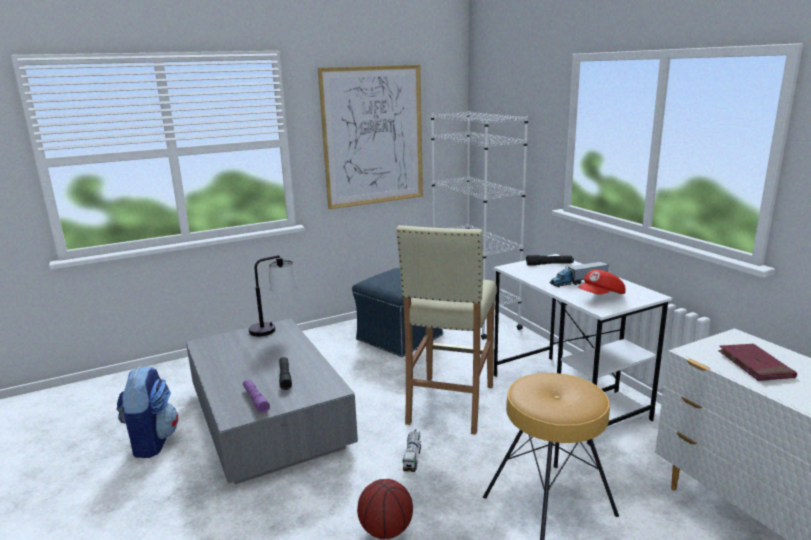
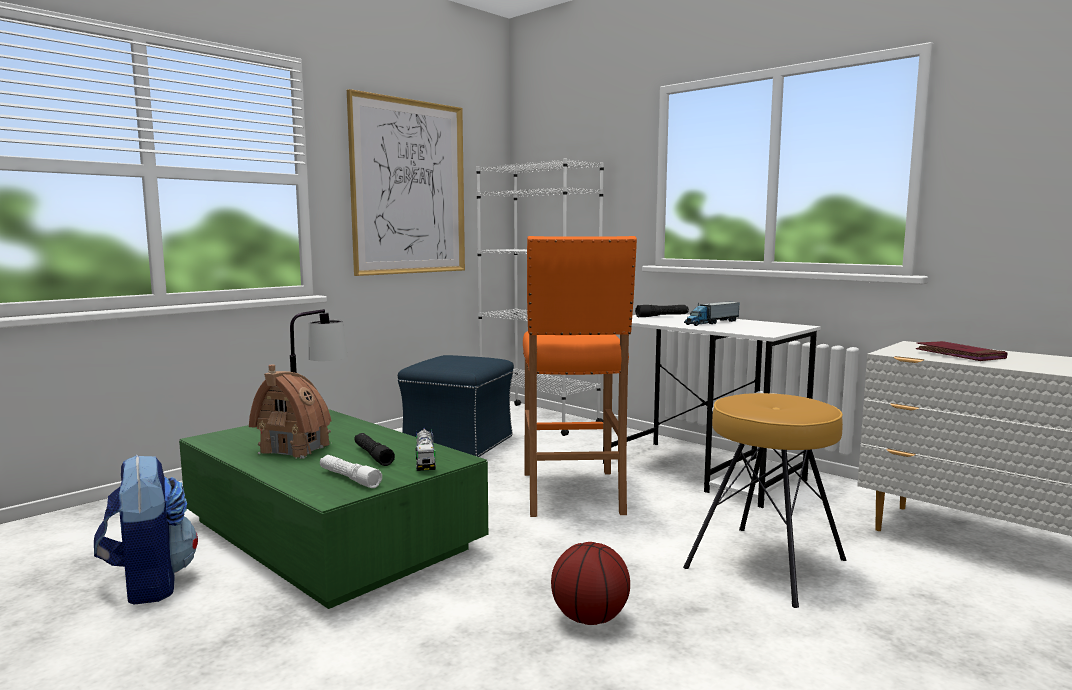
camera: 20 degrees left, 10 degrees down
(243, 362) = (295, 449): none -> toy house
(255, 400) = (349, 478): purple flashlight -> white flashlight
(268, 417) = (329, 534): grey coffee table -> green coffee table
(412, 458) = (566, 546): toy truck -> toy truck (425, 462)
(450, 404) = (572, 493): beige stool -> orange stool
(601, 296) = (750, 328): red cap -> none

